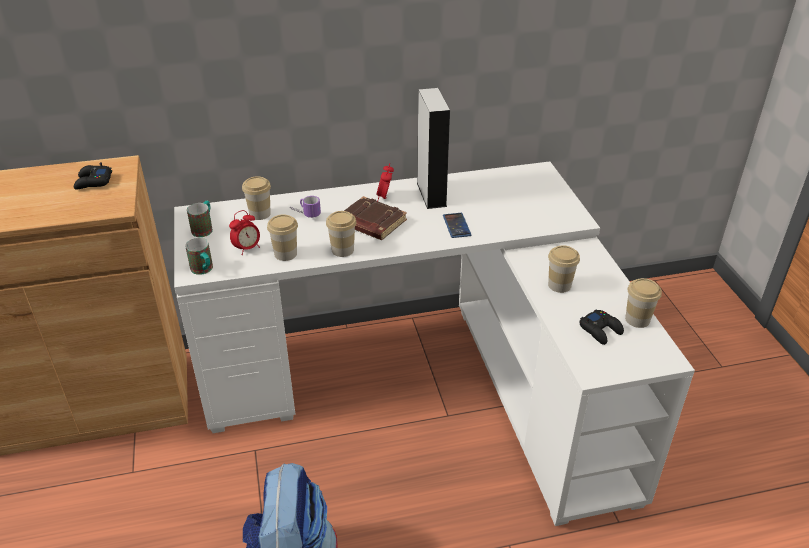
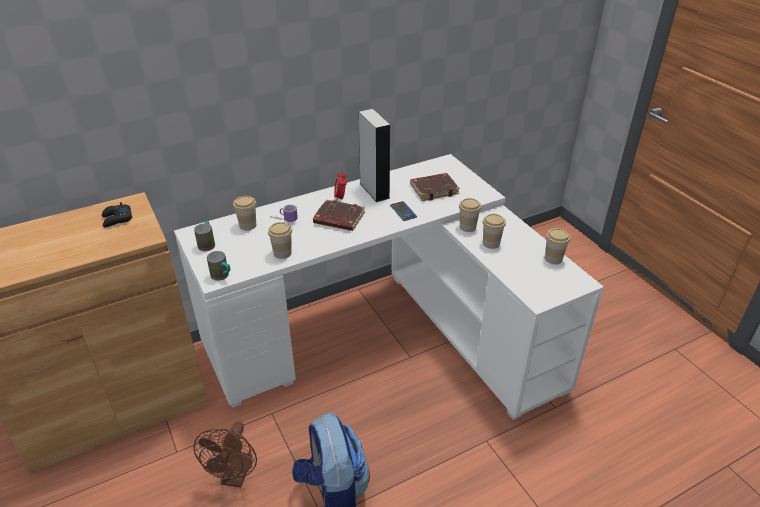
camera: 15 degrees left, 0 degrees up
(187, 517) = (235, 476): none -> brown fan
(247, 248) = (250, 254): alarm clock -> none
(342, 250) = (325, 243): cup -> cup (467, 227)
(509, 204) = (434, 189): none -> brown book
(600, 330) = (532, 270): black game controller -> none

